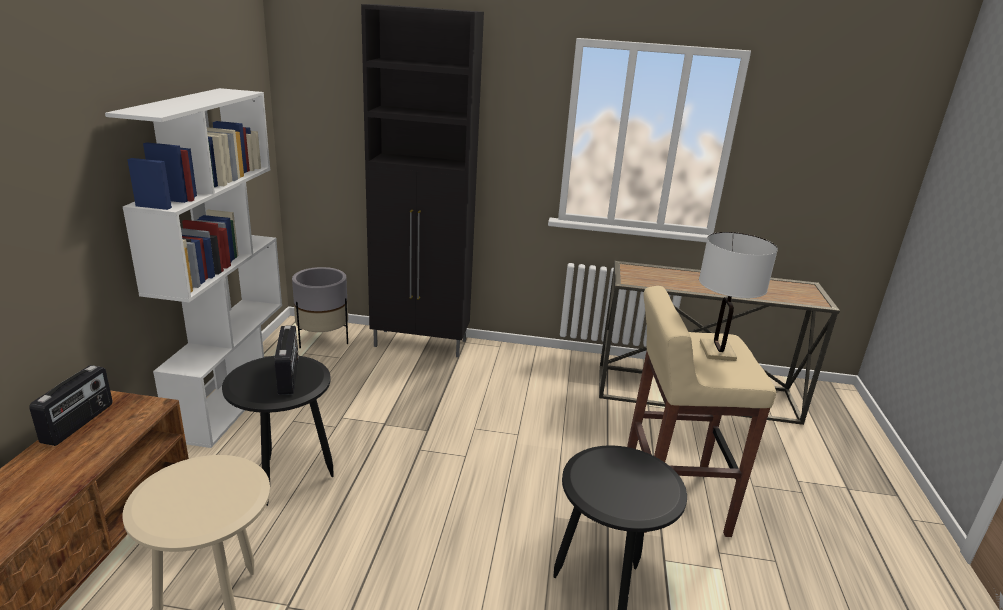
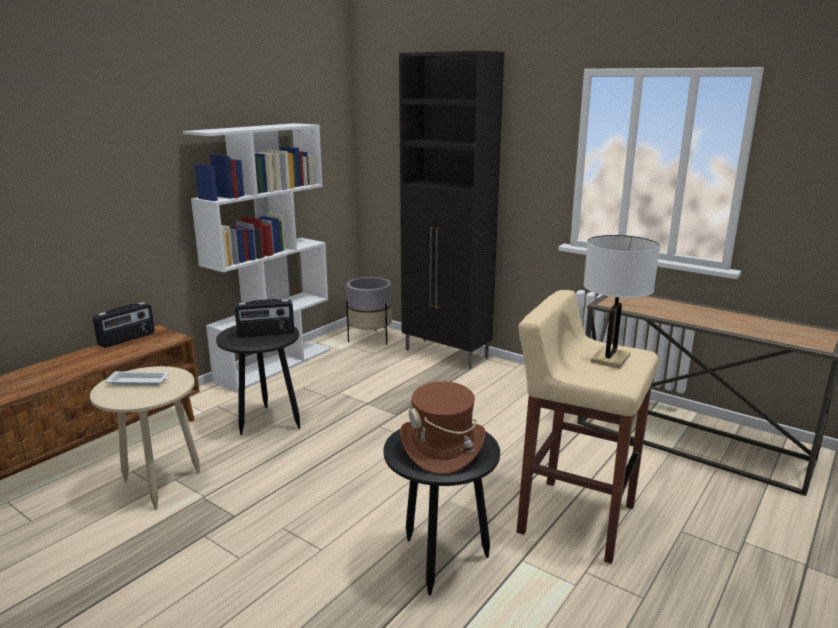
camera: 30 degrees right, 5 degrees down
(190, 492) = (139, 382): none -> white tray
(289, 377) = (266, 333): radio -> radio turned 60 degrees clockwise
(628, 483) = (443, 447): none -> brown hat

